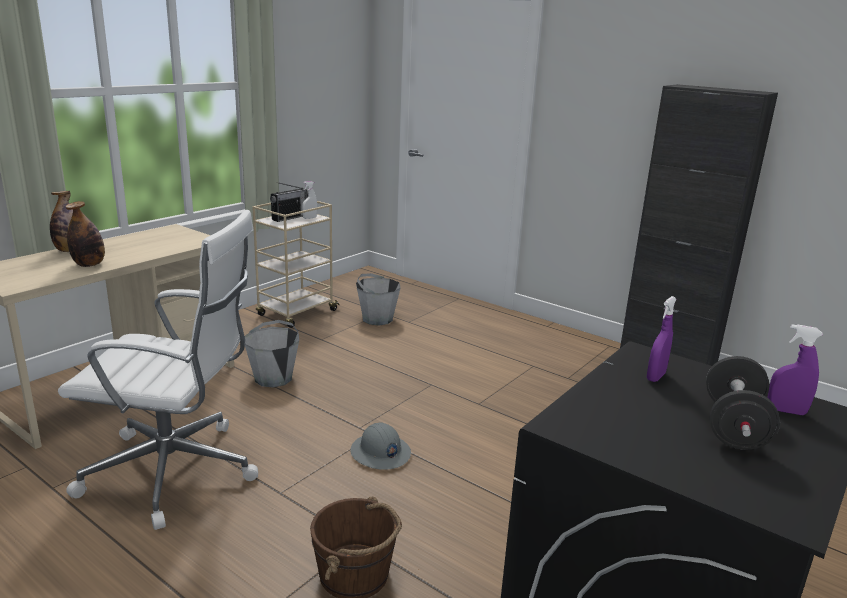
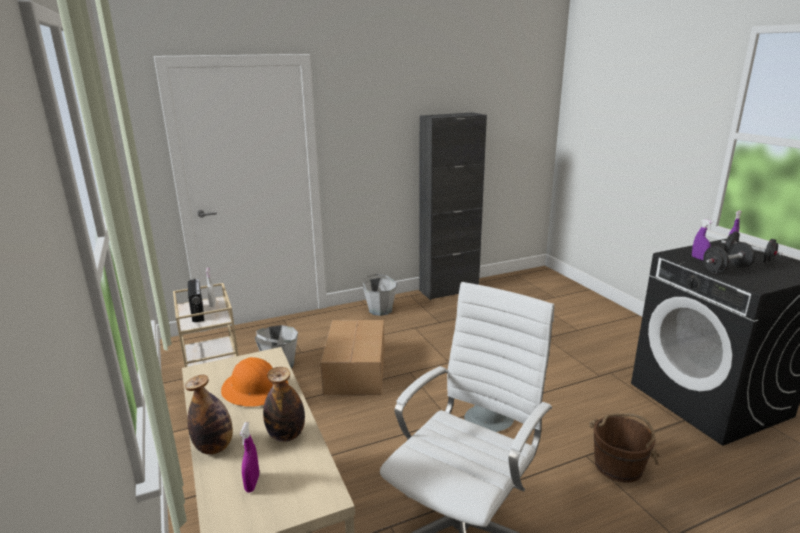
camera: 60 degrees left, 0 degrees up
(28, 267) = (252, 483): none -> purple spray bottle
(153, 246) = (255, 389): none -> orange hard hat
(274, 378) = (338, 445): grey bucket -> grey bucket (380, 310)
(406, 355) = (356, 369): none -> cardboard box
(625, 400) = (726, 269): none -> black dumbbell

